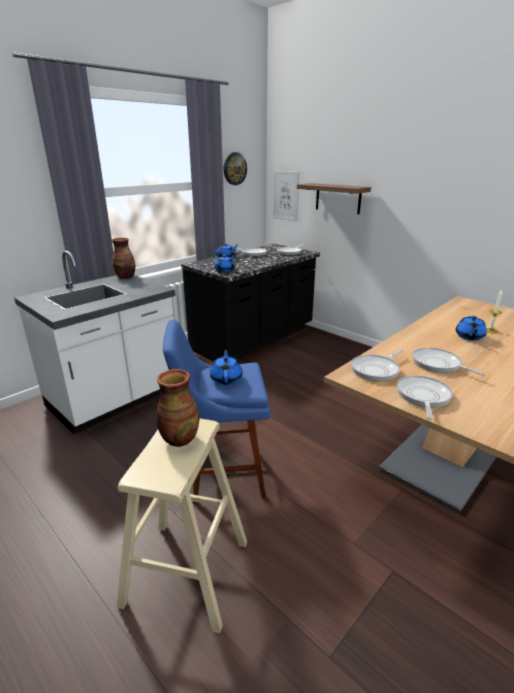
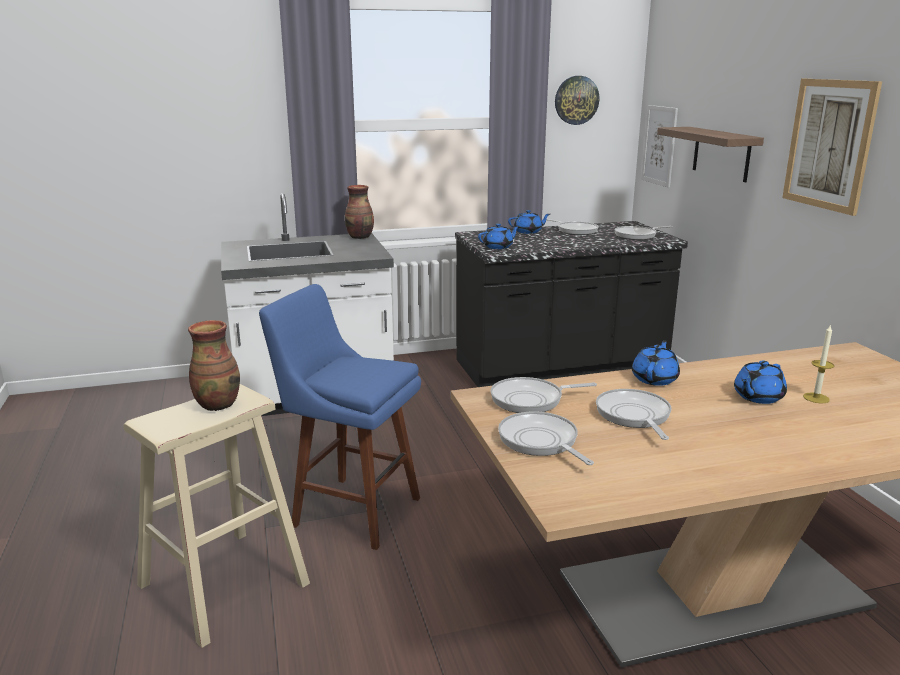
camera: 30 degrees right, 5 degrees down
(226, 378) = (351, 370): blue teapot -> blue teapot (655, 379)
(420, 189) = (829, 144): none -> picture
(423, 397) = (540, 441): frying pan -> frying pan turned 75 degrees counterclockwise

